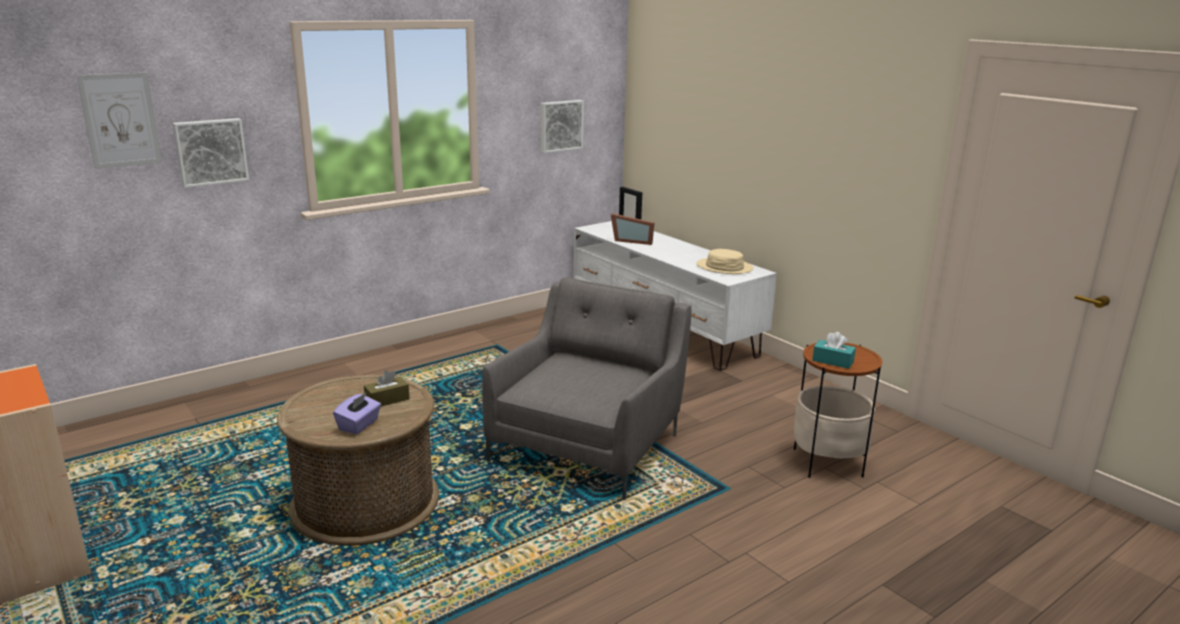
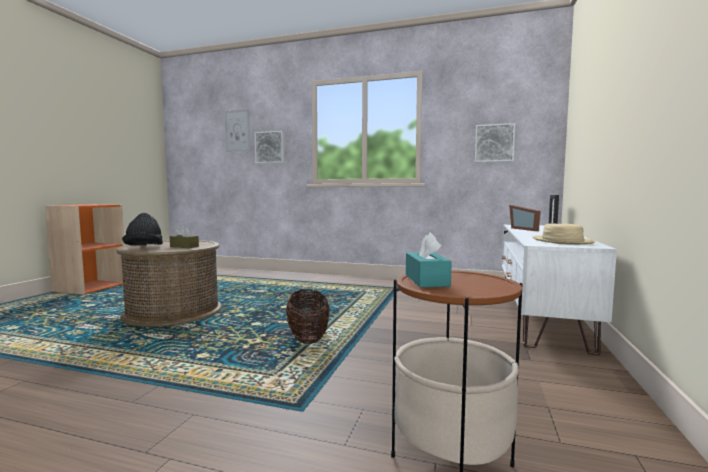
camera: 55 degrees right, 15 degrees down
(359, 425) = (144, 247): purple tissue box -> black hat
(589, 444) = (308, 338): grey armchair -> basket

